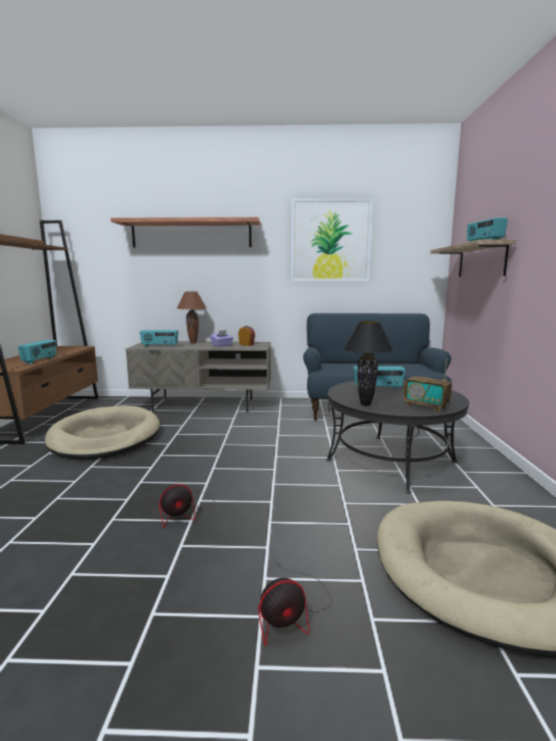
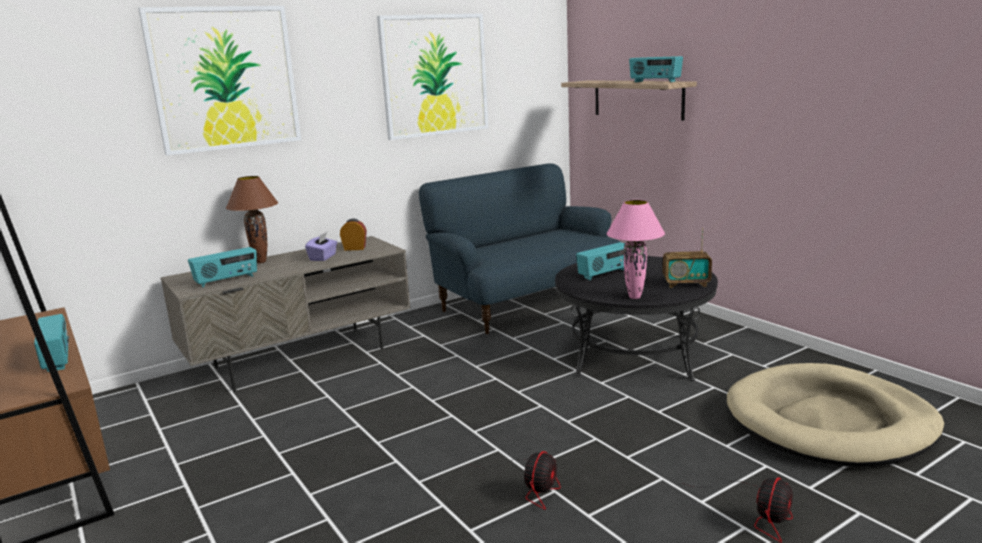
camera: 35 degrees left, 5 degrees up
(105, 437) = (243, 452): beige dog bed -> none
(191, 234) = (224, 79): shelf -> picture
(366, 404) = (635, 297): black table lamp -> pink table lamp

